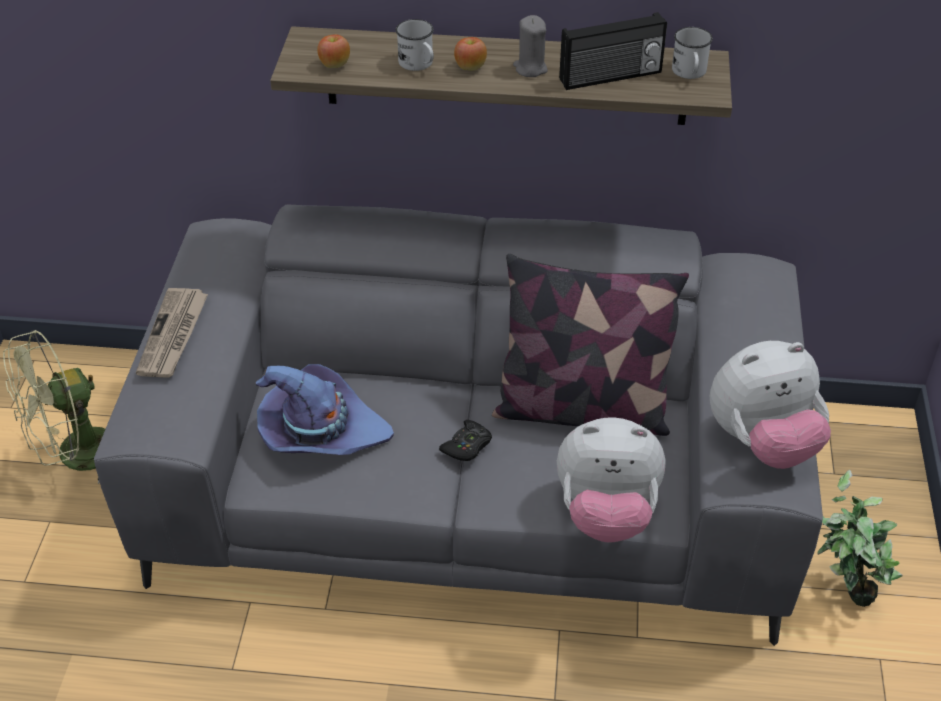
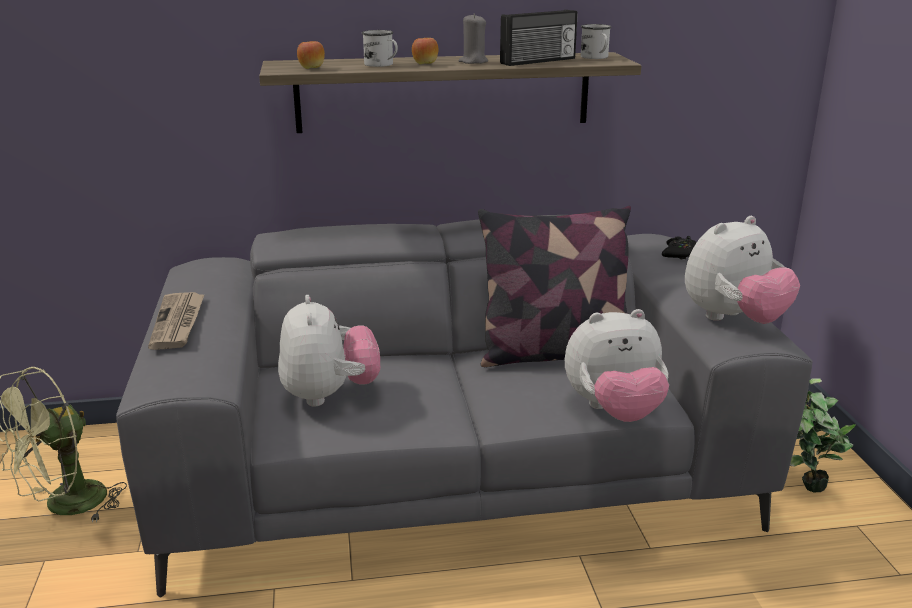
camera: 15 degrees left, 20 degrees down
(320, 431) = (329, 395): purple hat -> plush toy
(467, 446) = (468, 387): black game controller -> black game controller (679, 253)

